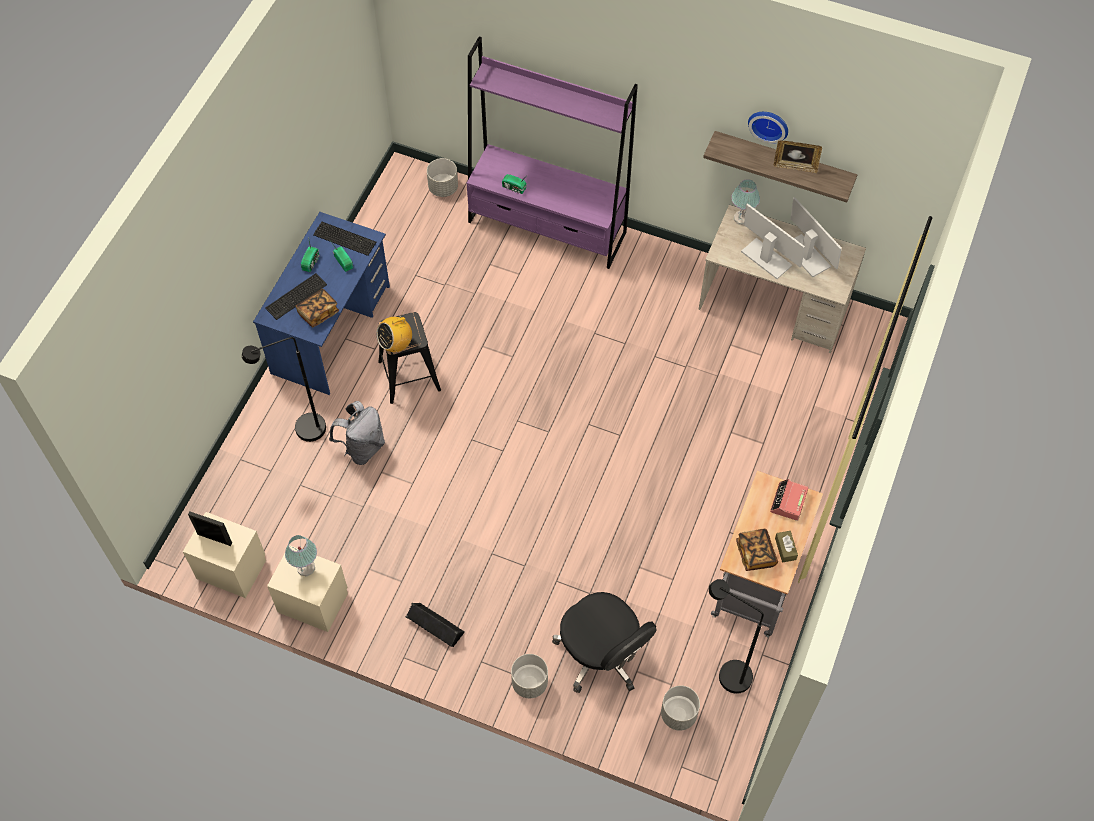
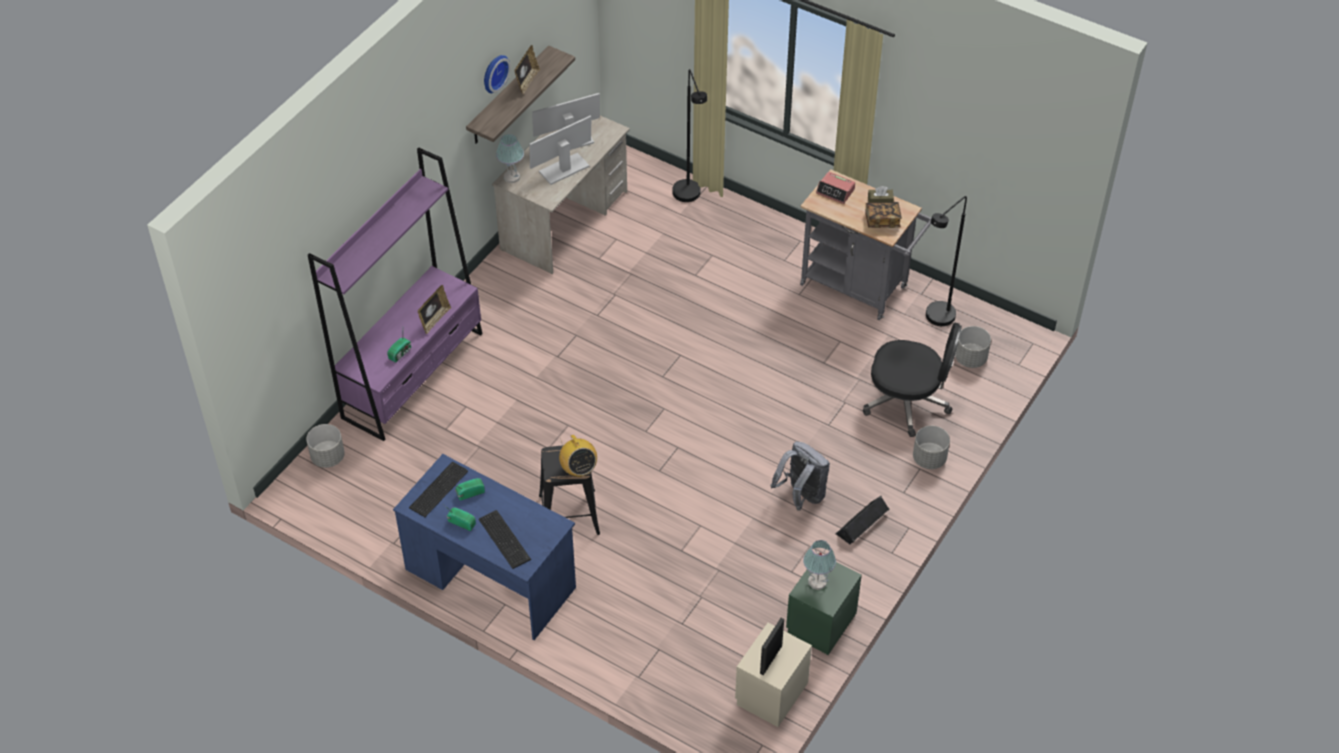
camera: 80 degrees left, 10 degrees down
(302, 432) = (617, 616): black floor lamp -> black floor lamp (689, 198)
(313, 602) = (821, 623): beige nightstand -> green nightstand
(318, 313) = (531, 521): book -> none
(362, 447) = (648, 564): grey backpack -> grey backpack (801, 496)
(560, 204) = (434, 319): none -> picture frame
(602, 654) = (907, 402): black office chair -> black office chair turned 45 degrees clockwise

